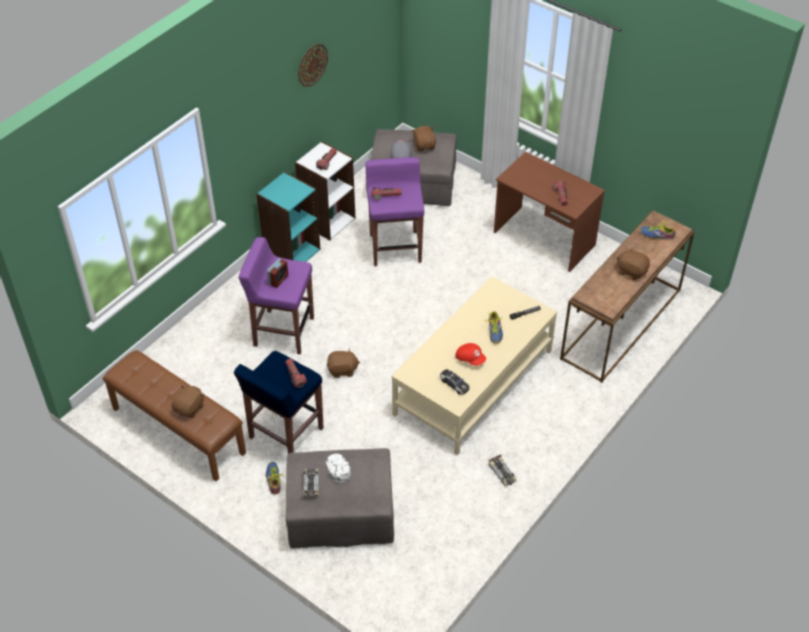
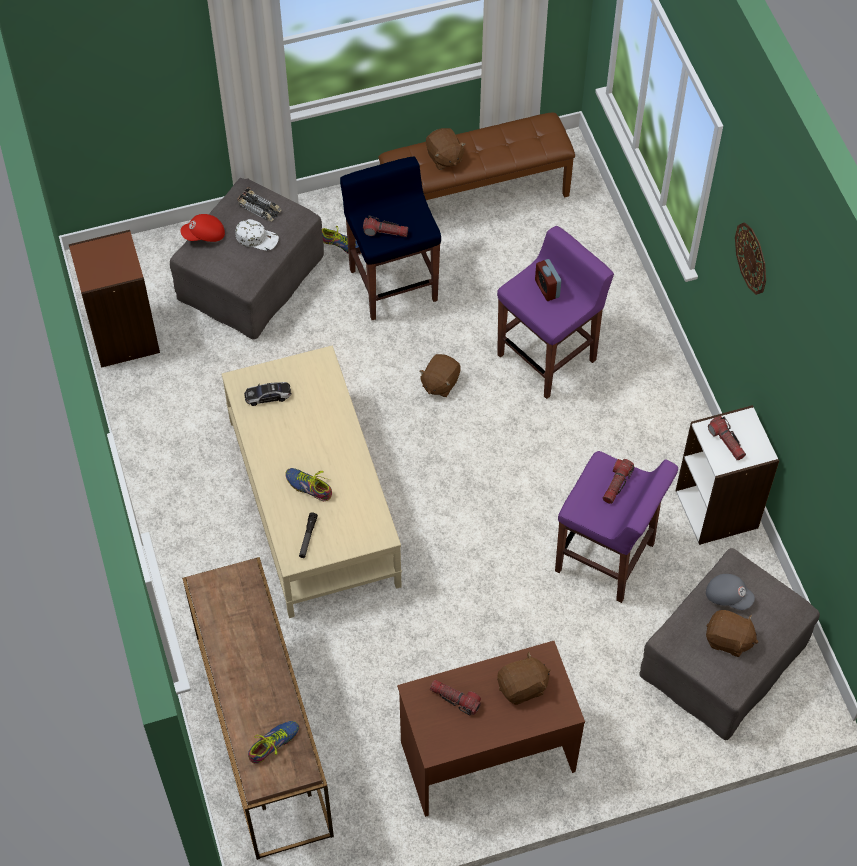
camera: 125 degrees right, 10 degrees up
(291, 251) = (684, 437): turquoise bookcase -> none
(312, 65) = (809, 369): wall clock -> wall clock (751, 258)
(446, 556) = (123, 336): none -> brown bookcase
(470, 358) = (290, 435): red cap -> red cap (204, 235)
(502, 473) = (170, 448): toy car -> none
(631, 271) = (239, 659): brown plush toy -> brown plush toy (522, 687)

